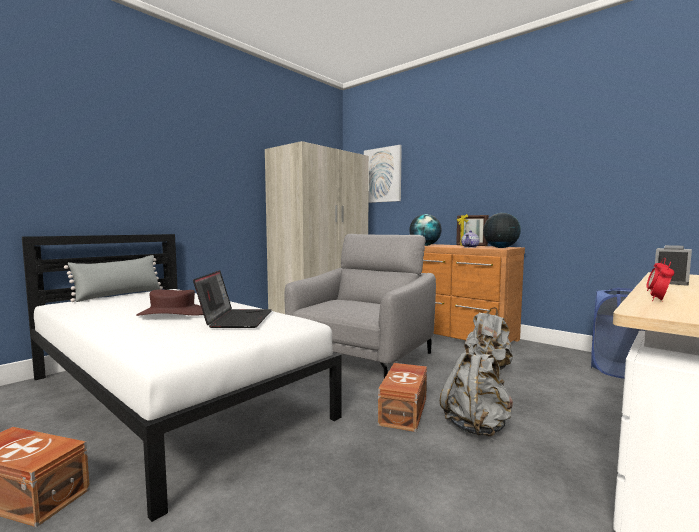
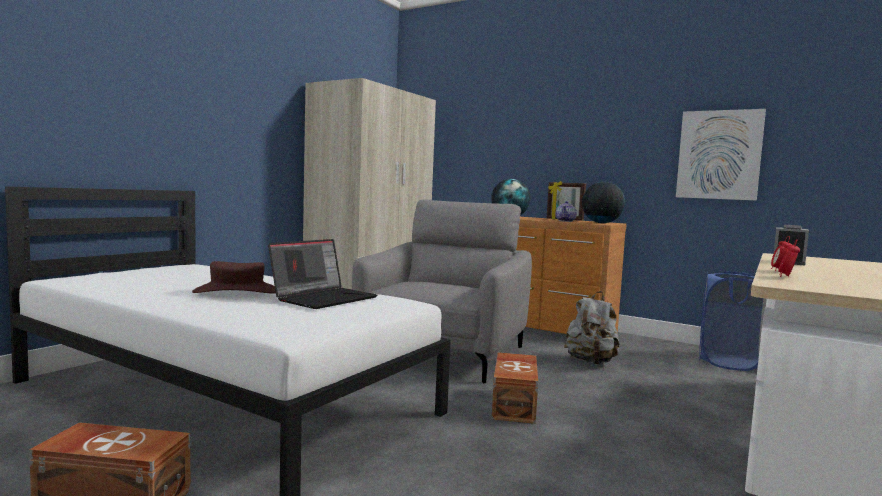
camera: 10 degrees left, 0 degrees up
(119, 295) = (129, 270): grey pillow -> none
(236, 319) = (324, 298): laptop -> laptop turned 45 degrees clockwise
(382, 175) = (451, 125): picture -> picture (719, 155)
(476, 426) = (596, 417): grey backpack -> none

